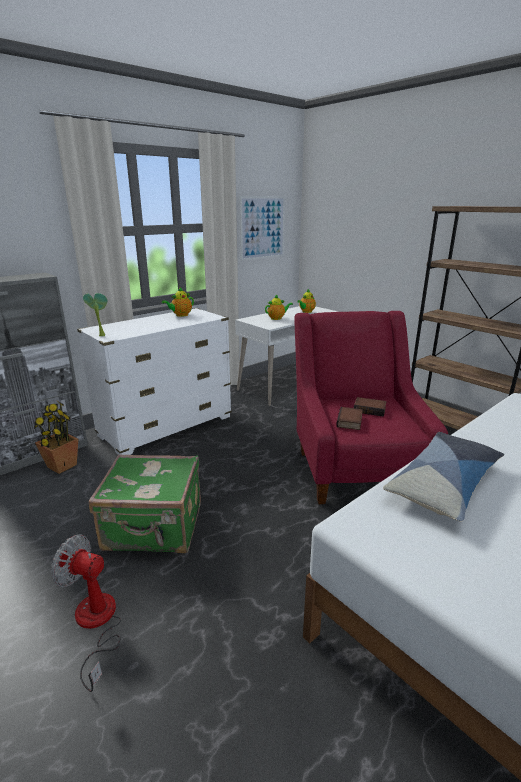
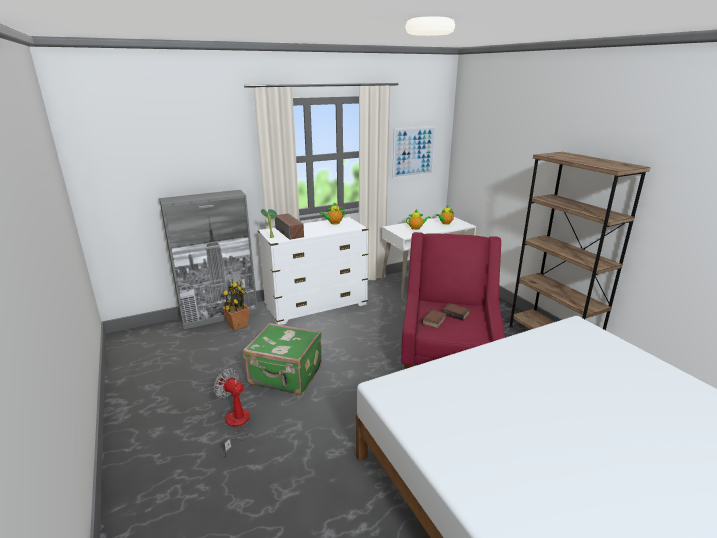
camera: 15 degrees right, 0 degrees up
(125, 328) = (289, 232): none -> speaker
(445, 484) = (460, 372): pillow -> none

